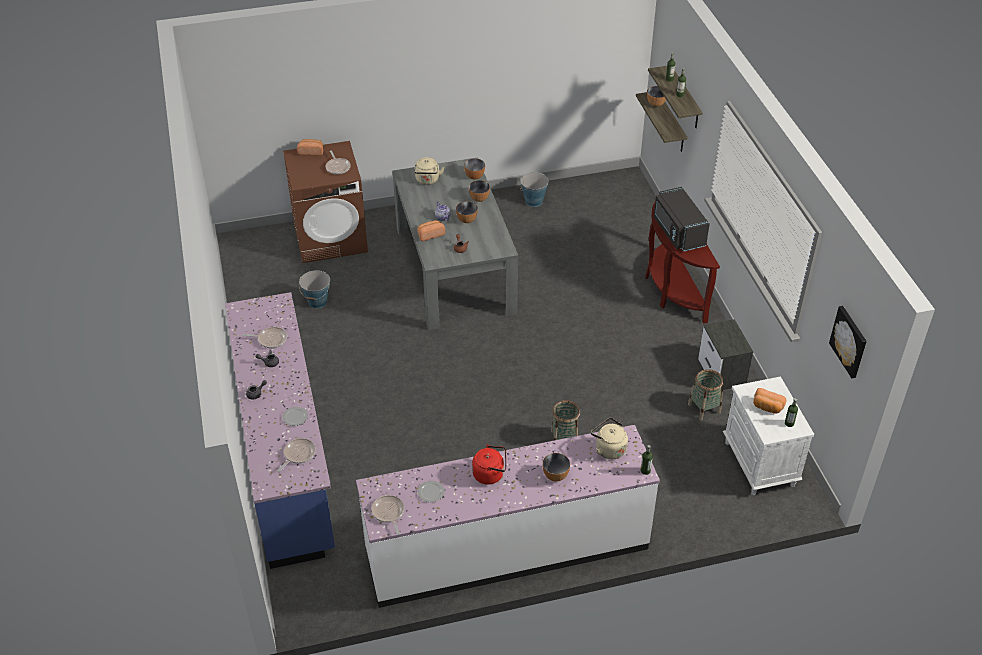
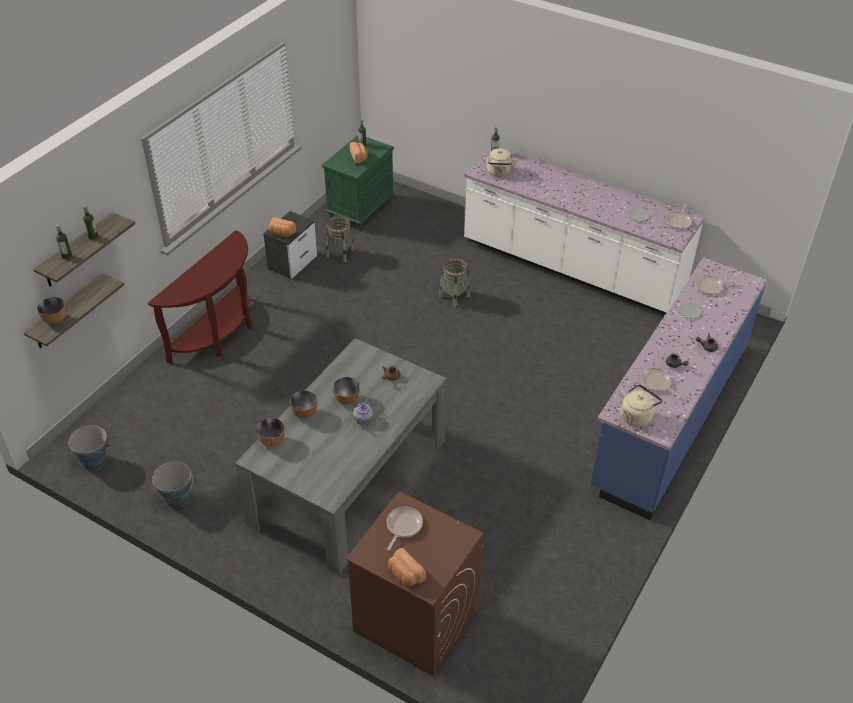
camera: 135 degrees left, 0 degrees up
(317, 301) = (509, 546): bucket -> bucket (94, 461)
(427, 180) = (319, 471): beige kettle -> beige kettle (637, 416)
(430, 234) = (397, 408): bread -> bread (281, 233)
(490, 474) = (589, 202): red kettle -> none
(555, 475) = (550, 180): bowl -> none
(677, 232) = (214, 269): black microwave -> none
(760, 464) = (361, 210): white nightstand -> green nightstand
(849, 341) = (333, 57): picture -> none

